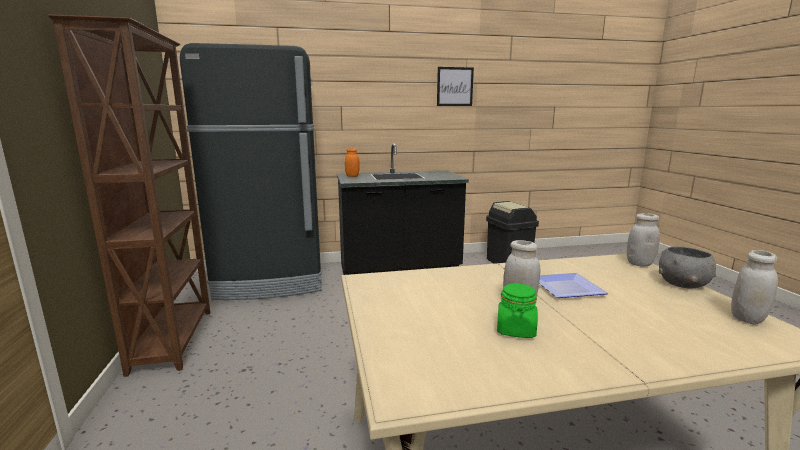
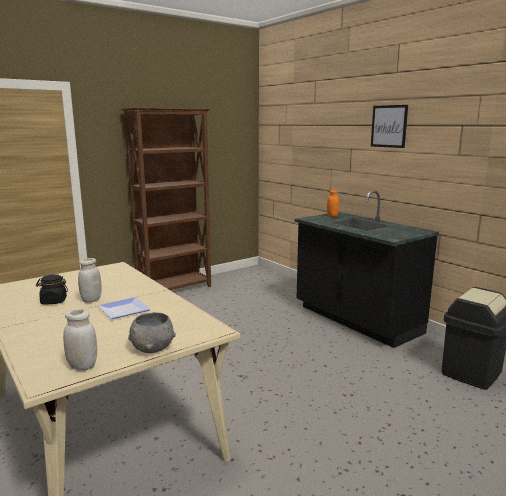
camera: 65 degrees right, 0 degrees up
(271, 282) = (270, 286): black fridge -> none
(455, 86) = (460, 130): picture -> picture (389, 126)
(516, 330) = (53, 301): green jar -> black jar
(639, 263) = (201, 334): white jar -> none

